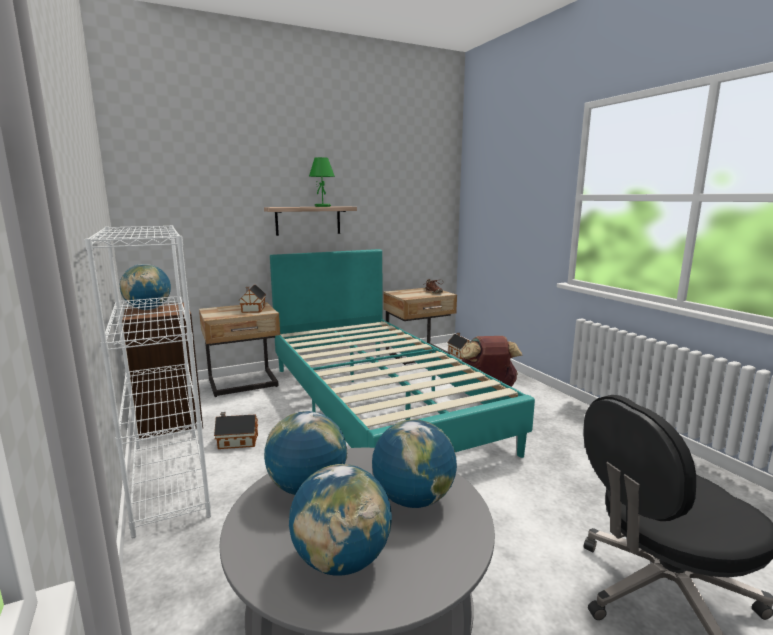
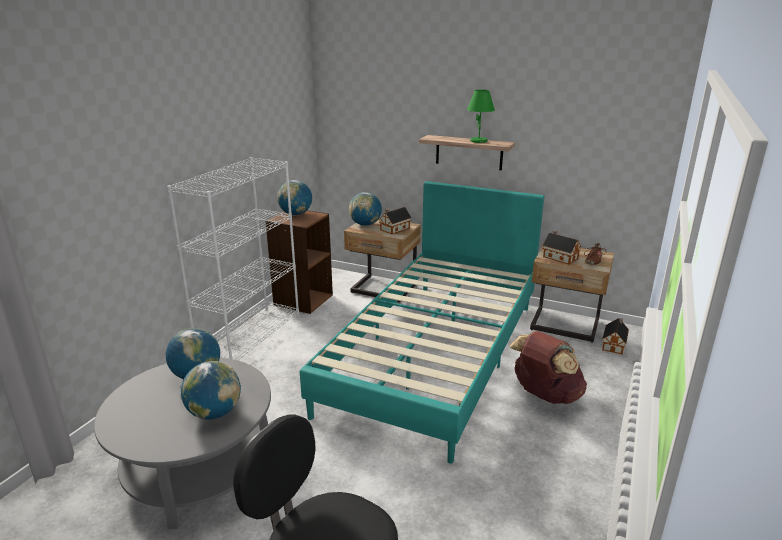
camera: 50 degrees right, 10 degrees up
(236, 442) = (310, 333): toy house -> toy house (559, 257)
(342, 561) = (143, 415): globe -> globe (365, 224)

